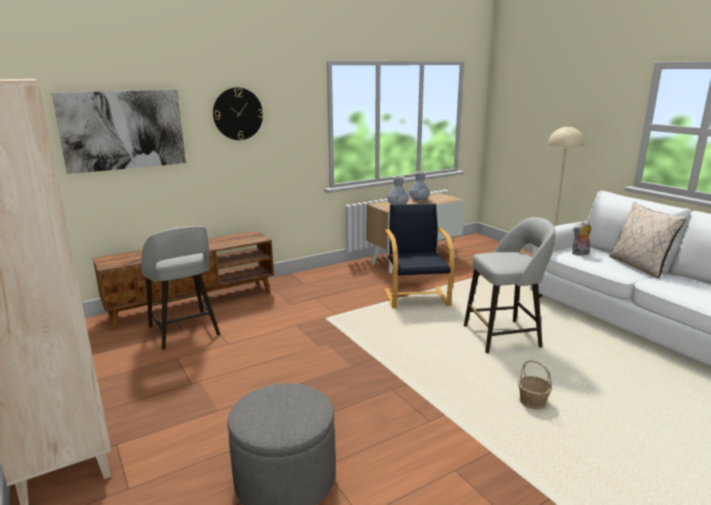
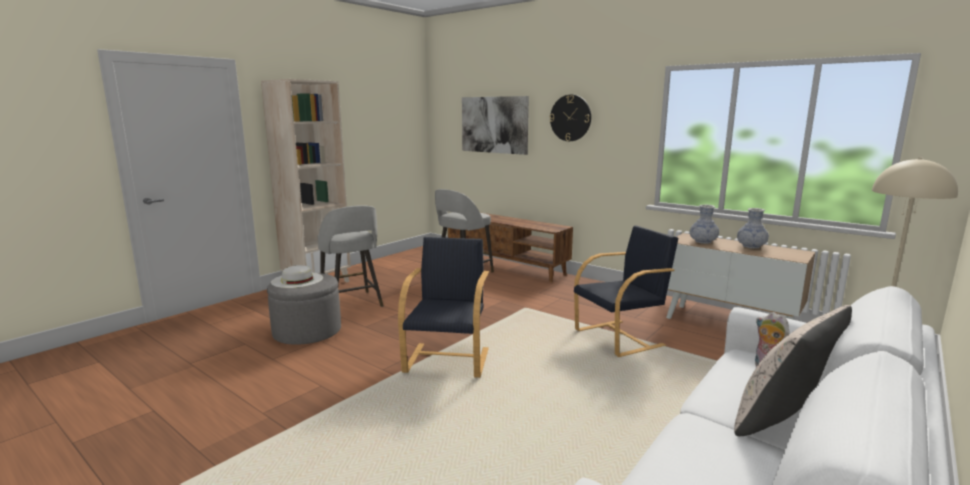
camera: 70 degrees right, 5 degrees down
(274, 413) = (297, 280): none -> white hat
(423, 378) = (448, 359): none -> black armchair
(504, 336) = (571, 395): grey stool -> grey stool (352, 304)
(532, 402) = (433, 418): basket -> none

